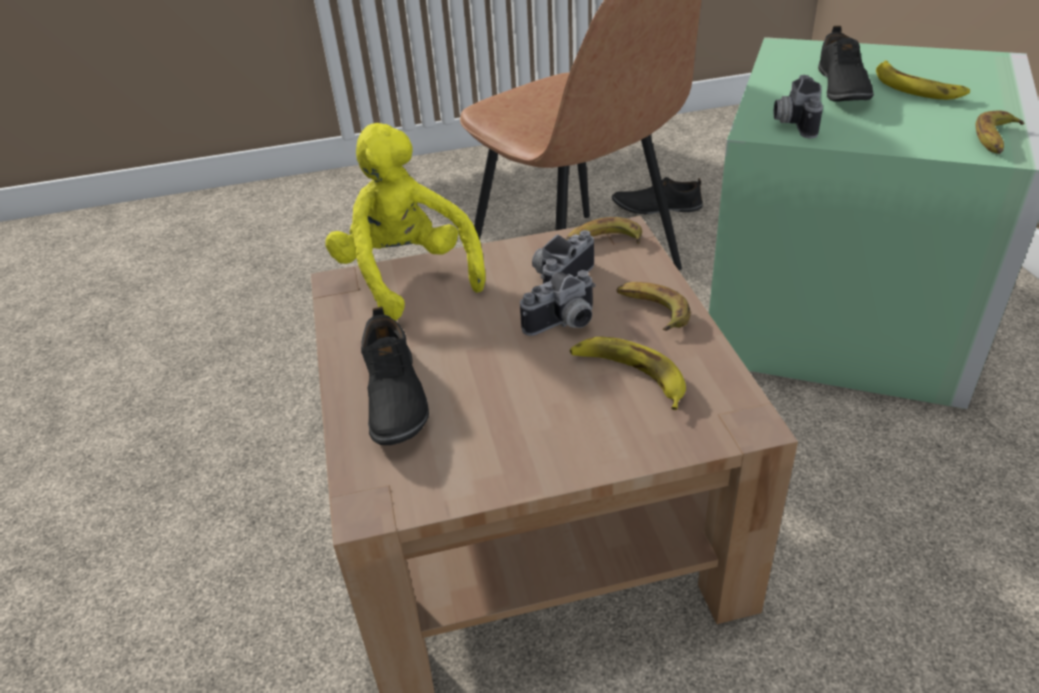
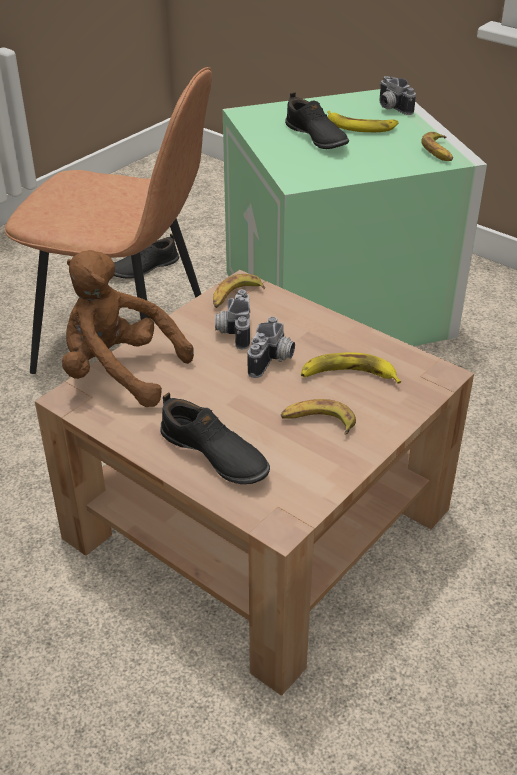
camera: 40 degrees left, 0 degrees up
(407, 276) = (119, 372): yellow plush toy -> brown plush toy
(651, 310) = (318, 330): banana -> banana (318, 422)
(792, 123) = (313, 171): camera -> camera (390, 108)

